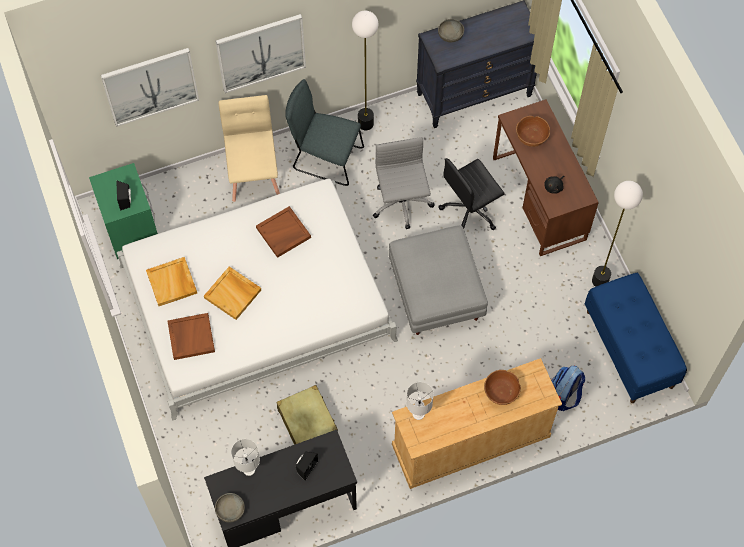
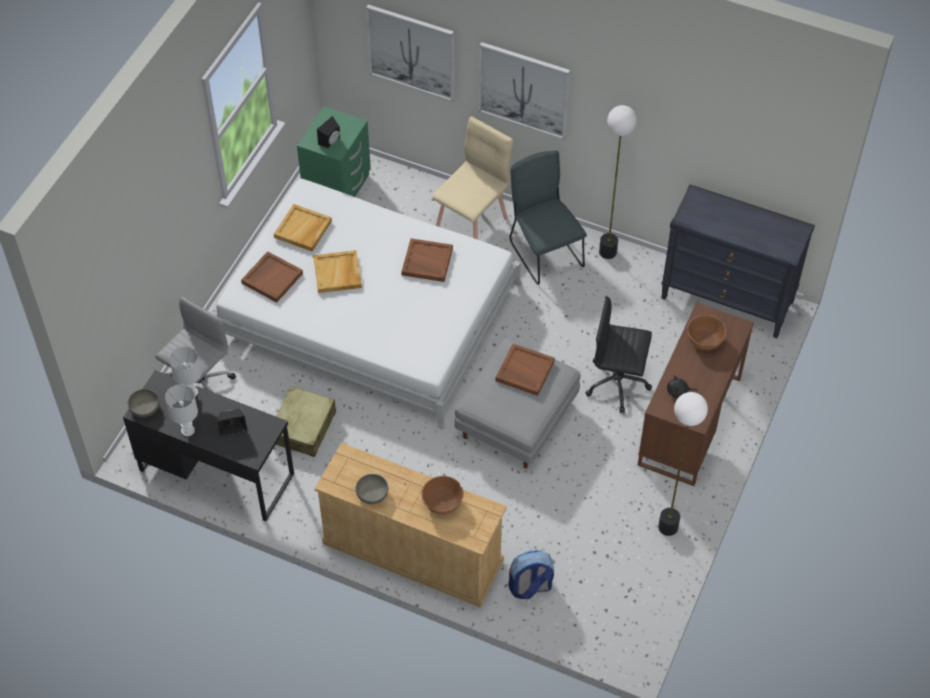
camera: 45 degrees right, 10 degrees down
(401, 205) = (566, 333): grey office chair -> grey office chair (199, 386)
(419, 414) = (359, 462): white table lamp -> white table lamp (188, 431)
(430, 255) = (524, 371): none -> brown tray
(450, 35) = (716, 204): grey bowl -> grey bowl (372, 494)
(630, 349) = (631, 601): blue bench -> none

